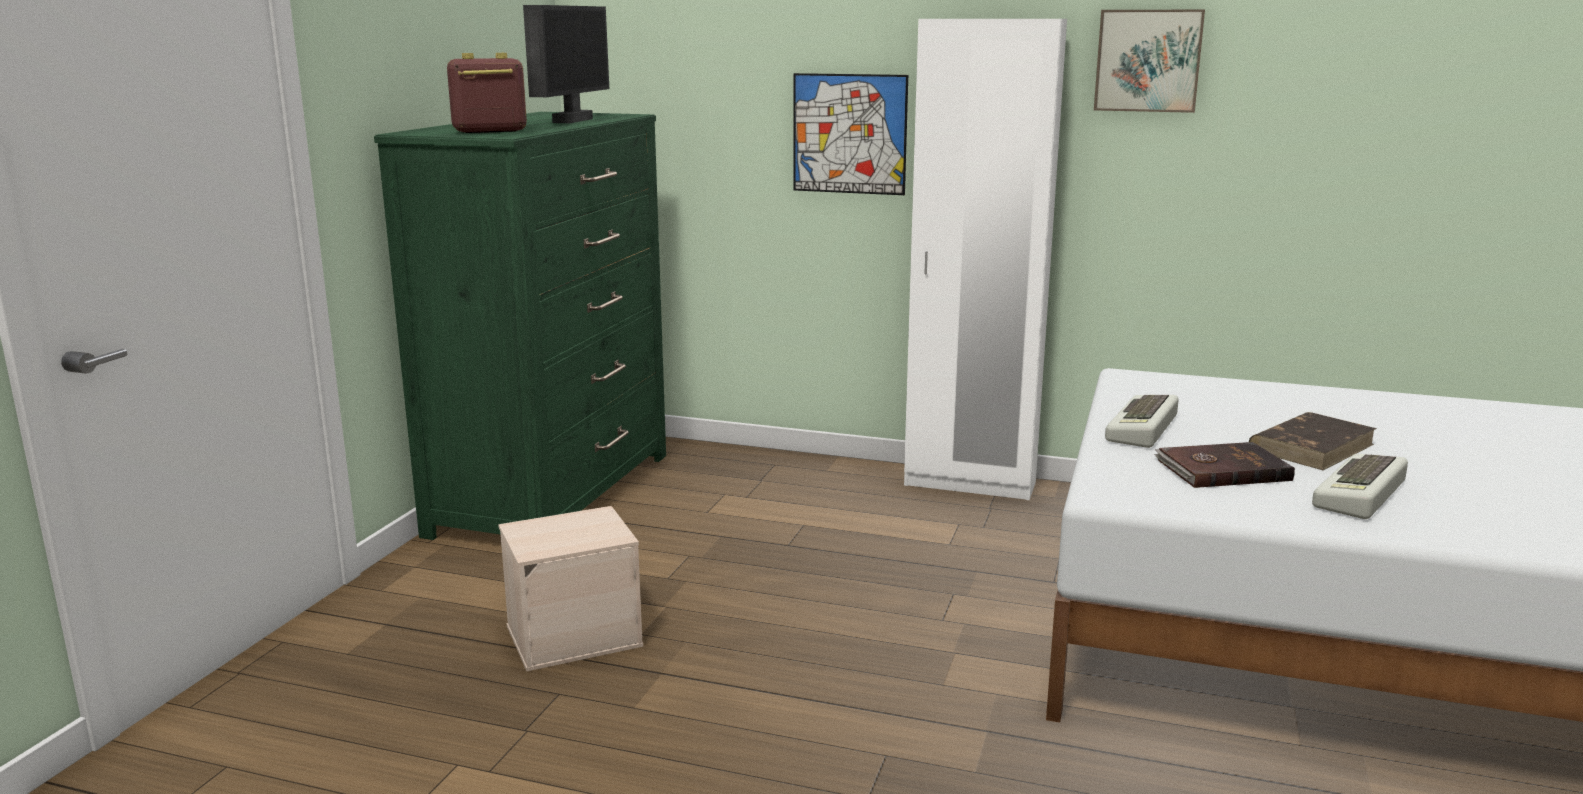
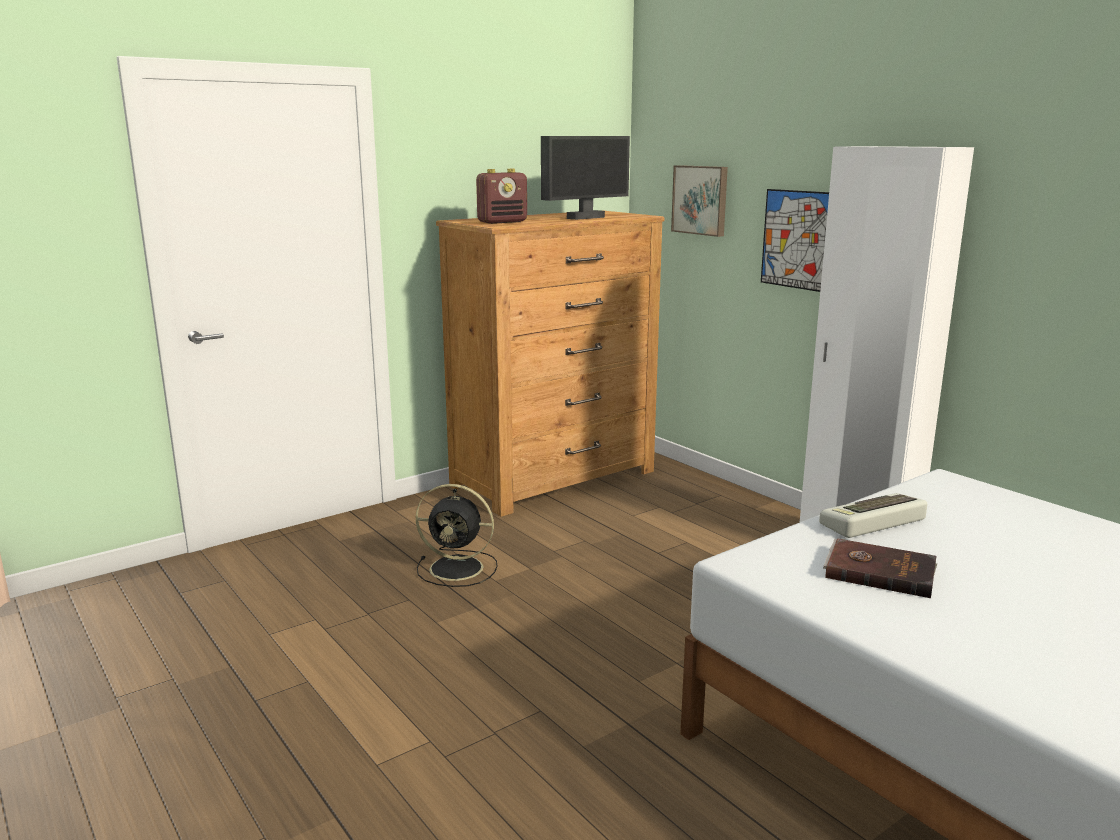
camera: 35 degrees right, 0 degrees up
(489, 131) = (502, 222): radio -> radio turned 135 degrees clockwise
(554, 493) = (554, 478): green dresser -> brown dresser
(575, 635) = (459, 568): beige storage box -> black fan
(1148, 60) = (1049, 188): picture -> picture (701, 200)
(1312, 446) = (1012, 577): brown book -> none
(1362, 495) = (977, 630): keyboard -> none

